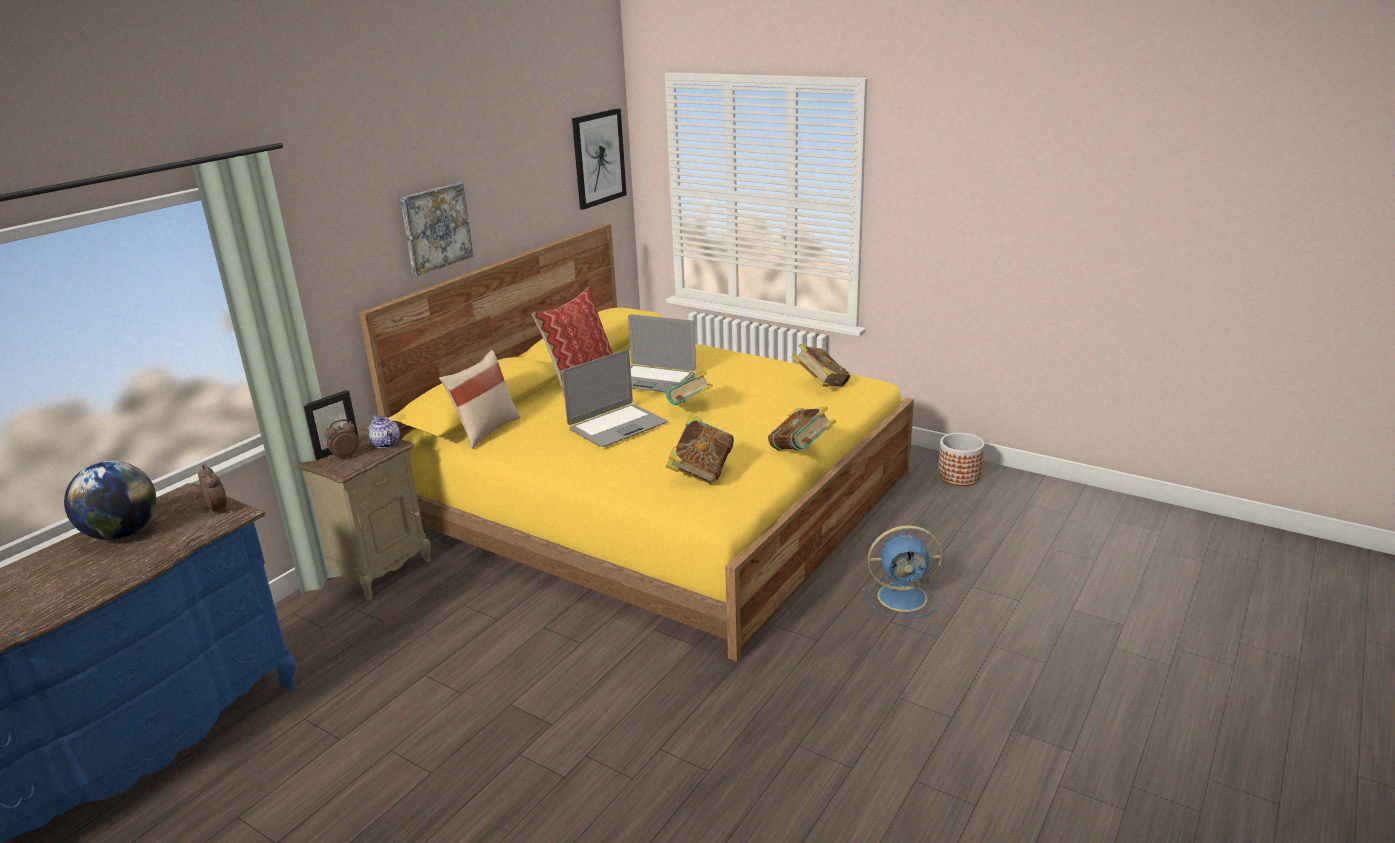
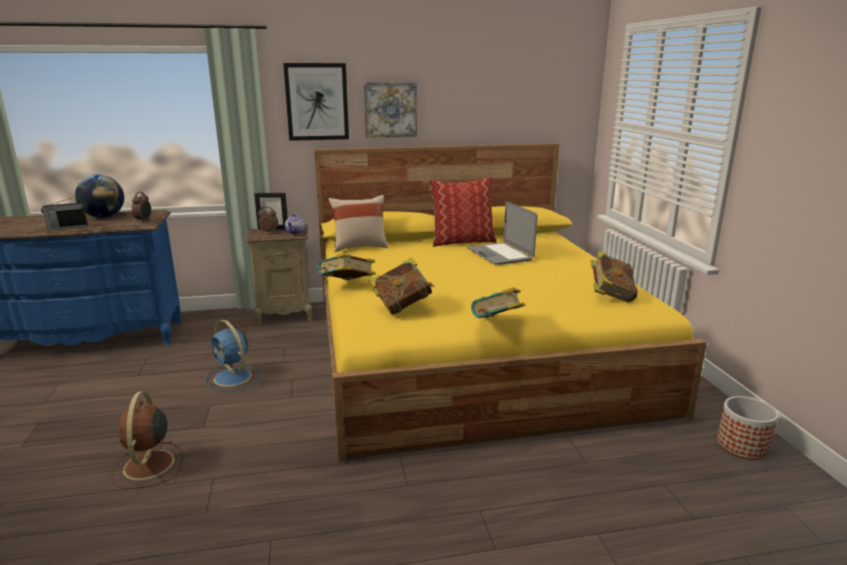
camera: 45 degrees right, 5 degrees down
(121, 572) = (67, 227): none -> radio
(575, 788) = (148, 466): none -> brown fan
(598, 158) = (562, 91): picture -> picture (317, 102)
(617, 426) = (421, 268): laptop -> none
(690, 408) = (484, 275): book -> book (347, 286)
(904, 597) = (523, 502): blue fan -> blue fan (233, 378)

